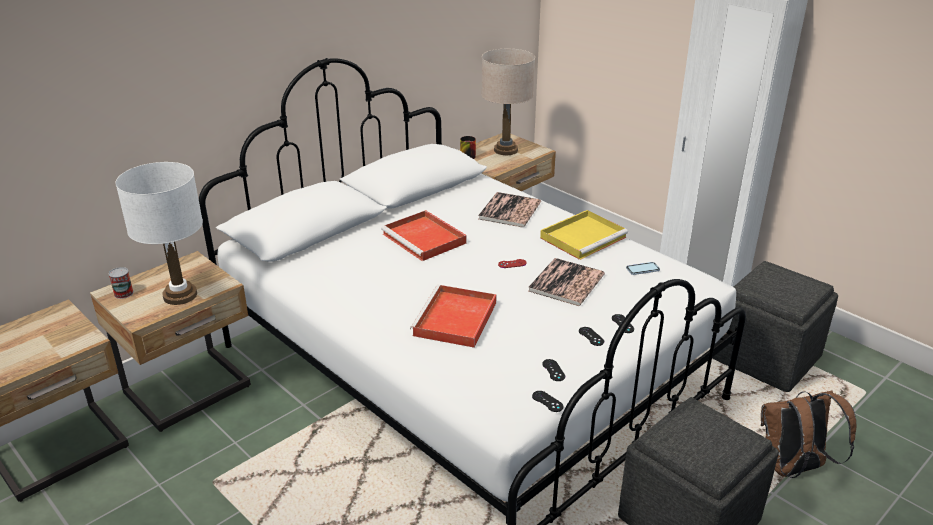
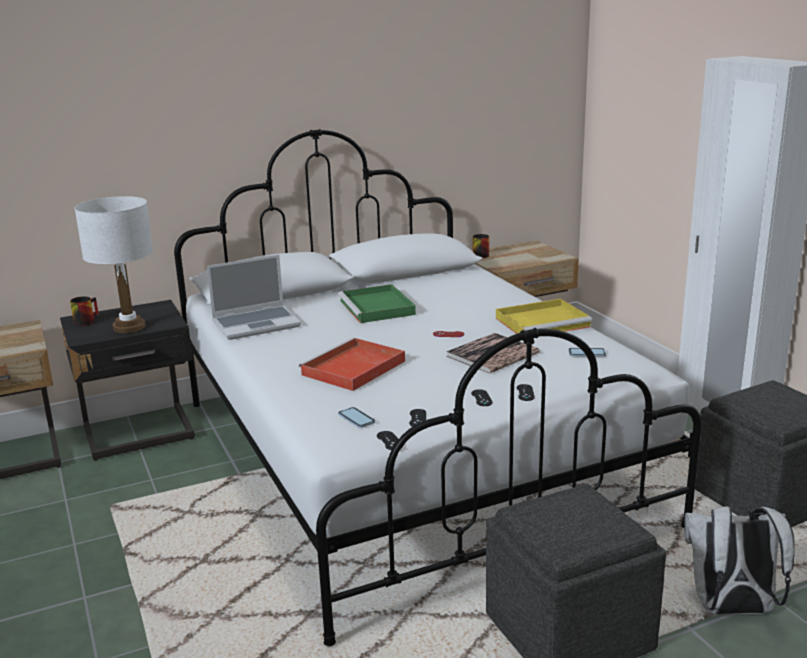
camera: 20 degrees right, 10 degrees down
(123, 293) = (85, 321): can -> mug
(190, 391) = (140, 435): beige nightstand -> black nightstand
(322, 276) = (257, 324): none -> laptop
(425, 239) = (378, 308): red tray -> green tray
(501, 381) = (356, 419): none -> phone
(505, 150) = (524, 254): beige table lamp -> none
(510, 211) = (482, 295): book -> none
(792, 468) = (731, 609): brown backpack -> white backpack

